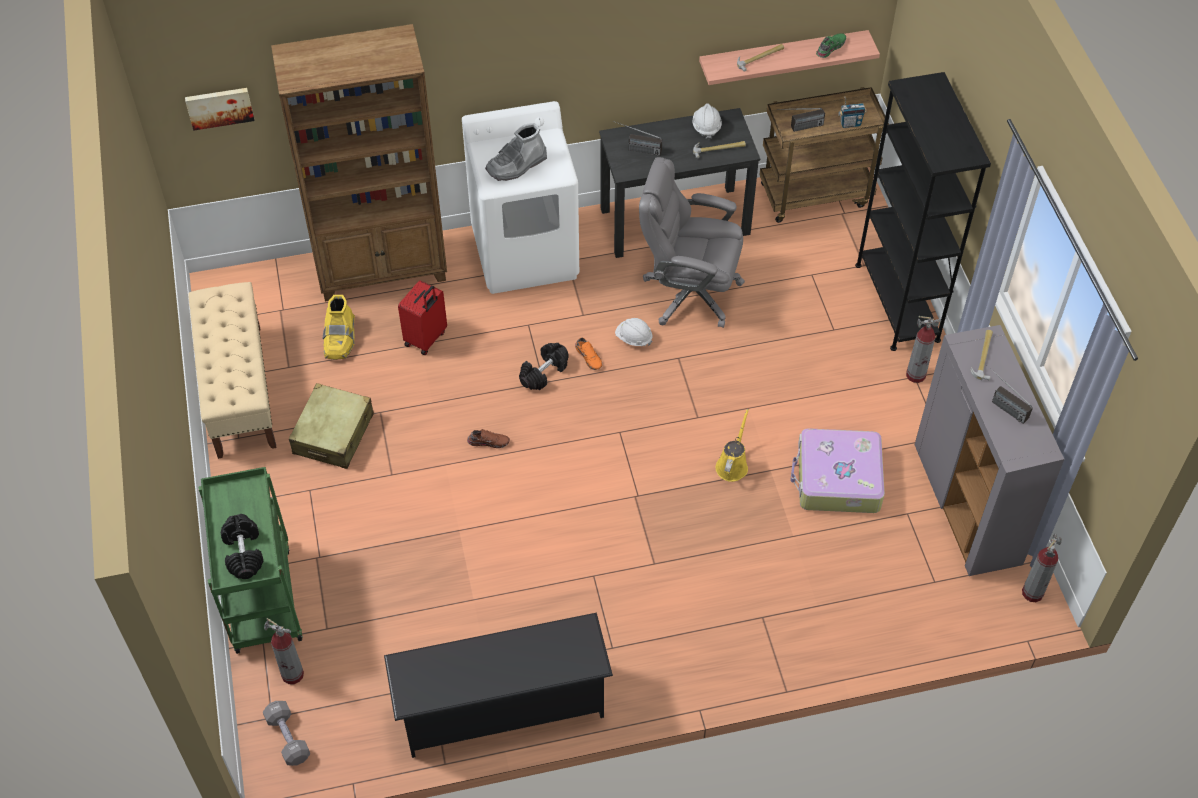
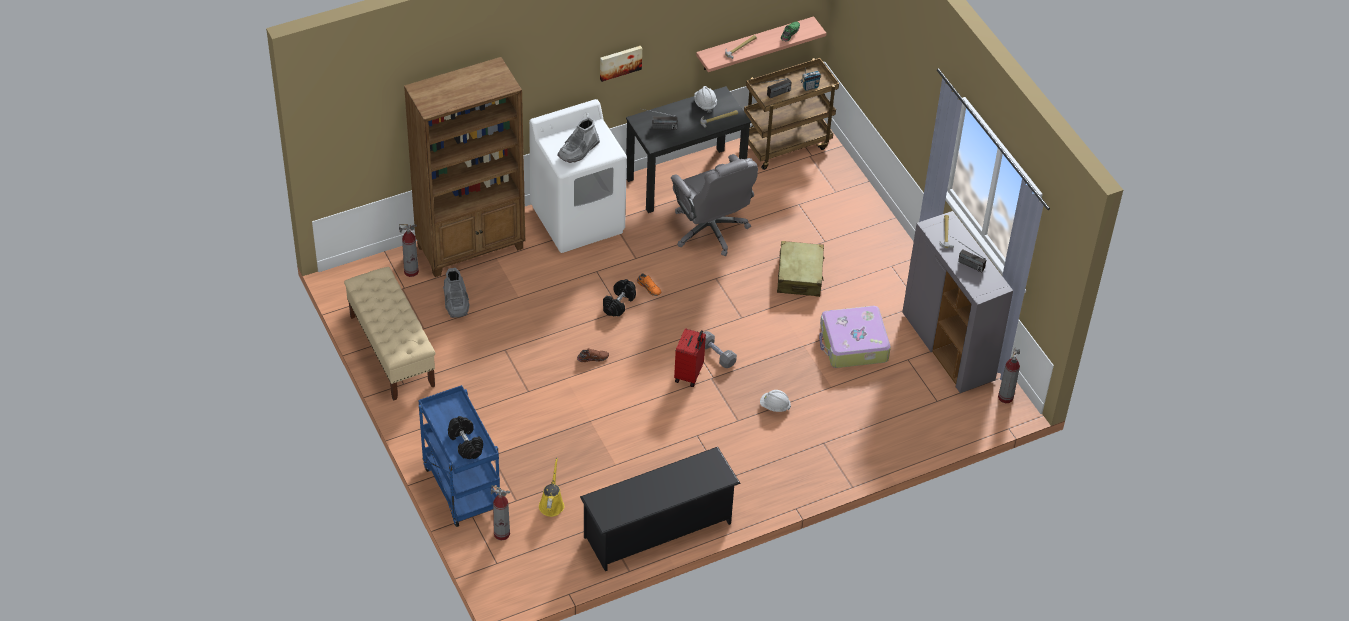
camera: 15 degrees left, 5 degrees down
(219, 107) = (360, 136): picture -> picture (620, 62)
(261, 596) = (460, 487): green cart -> blue cart
(288, 738) = (513, 574): grey dumbbell -> grey dumbbell (716, 355)
(334, 434) = (475, 370): beige suitcase -> beige suitcase (799, 276)
(340, 338) = (456, 302): yellow boot -> grey boot
(426, 339) = (522, 293): red suitcase -> red suitcase (689, 374)
(633, 338) = (678, 269): white hard hat -> white hard hat (774, 406)
(689, 292) = (710, 230): grey office chair -> grey office chair turned 120 degrees counterclockwise
(732, 465) = (775, 346): yellow watering can -> yellow watering can (551, 503)
(897, 302) = (866, 215): black bookcase -> none
(916, 375) = (892, 264): fire extinguisher -> fire extinguisher (411, 271)

